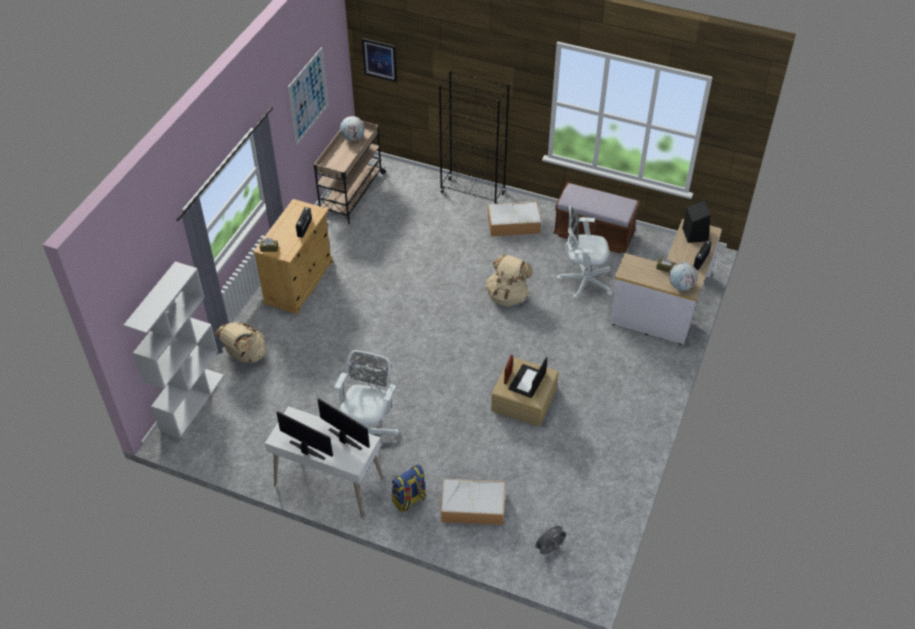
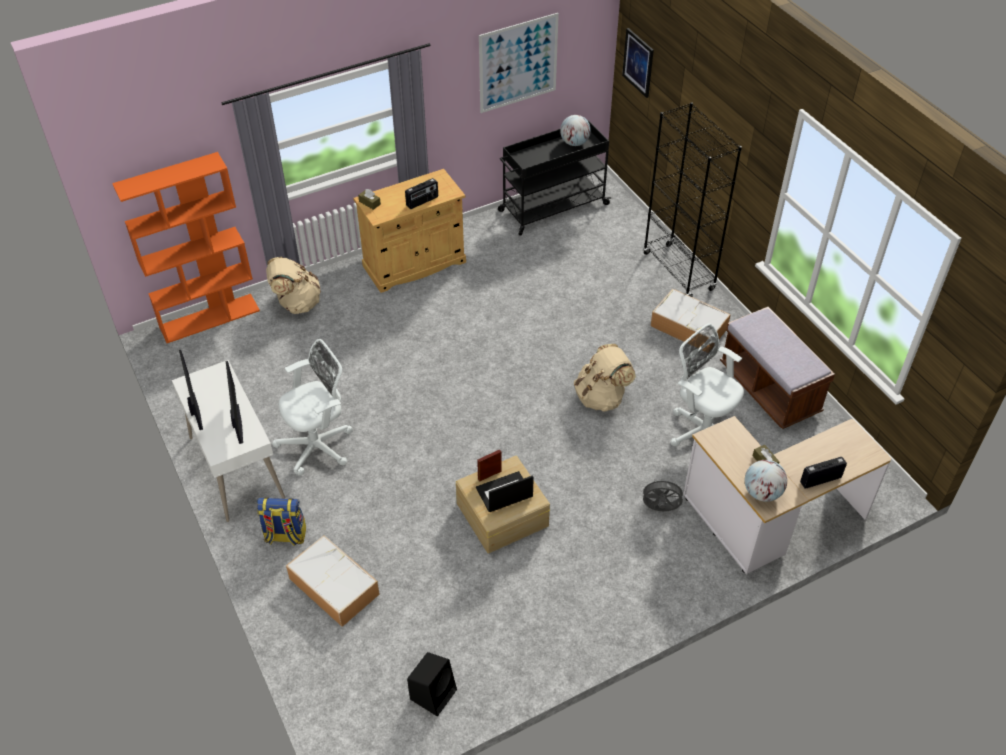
camera: 40 degrees right, 0 degrees up
(192, 402) = (210, 318): white bookcase -> orange bookcase
(350, 194) = (552, 208): beige cart -> black cart
(549, 549) = (357, 688): grey fan -> grey fan (660, 509)
(694, 234) = (847, 445): black speaker -> black speaker (433, 693)

